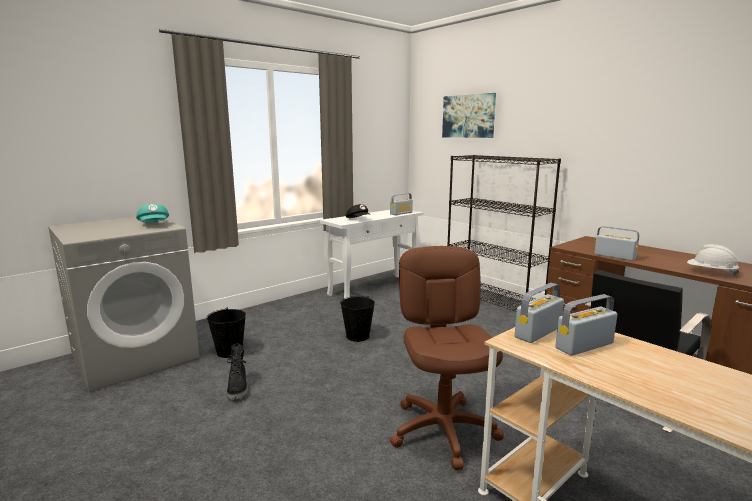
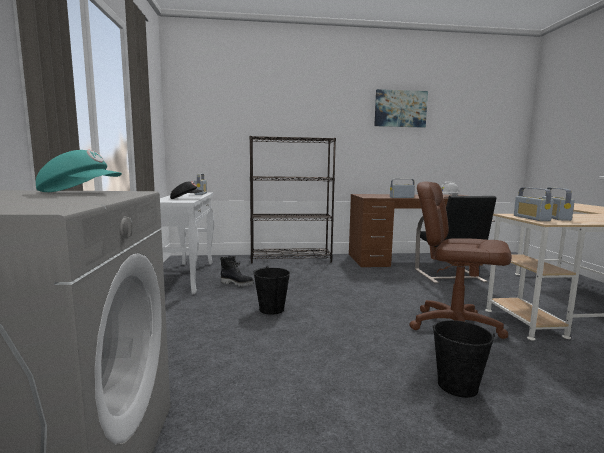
camera: 55 degrees left, 5 degrees down
(230, 351) = (191, 381): black bucket -> black bucket (457, 385)
(238, 388) = (296, 397): black boot -> black boot (237, 283)
(468, 116) = (239, 104): picture -> picture (400, 109)

